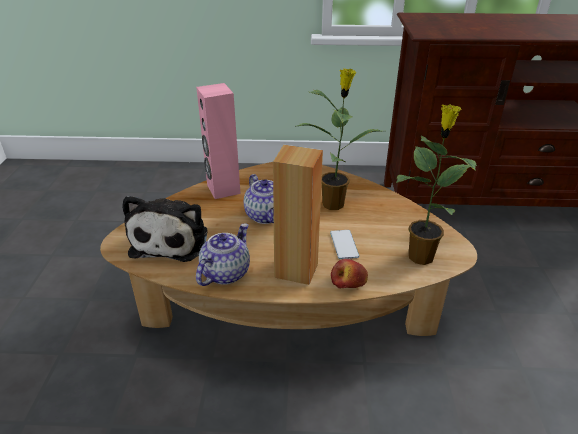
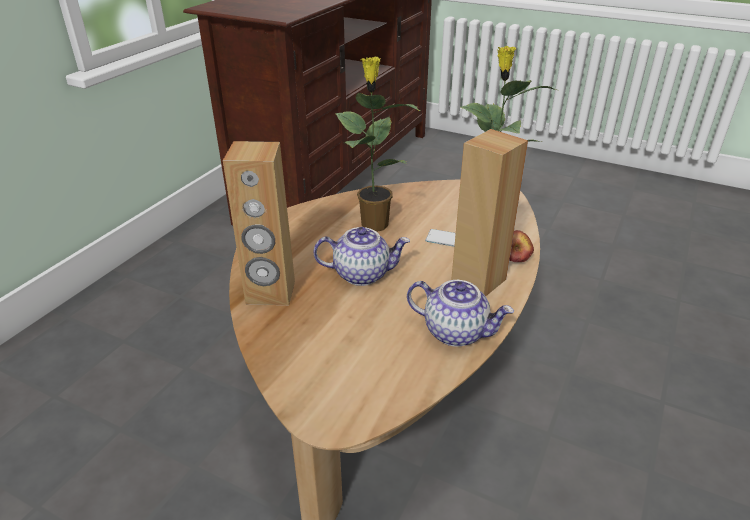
camera: 65 degrees left, 0 degrees up
(172, 240) = (358, 363): plush toy -> none
(223, 189) = (270, 293): pink speaker -> brown speaker
(225, 273) = (456, 331): teapot -> teapot turned 150 degrees clockwise

